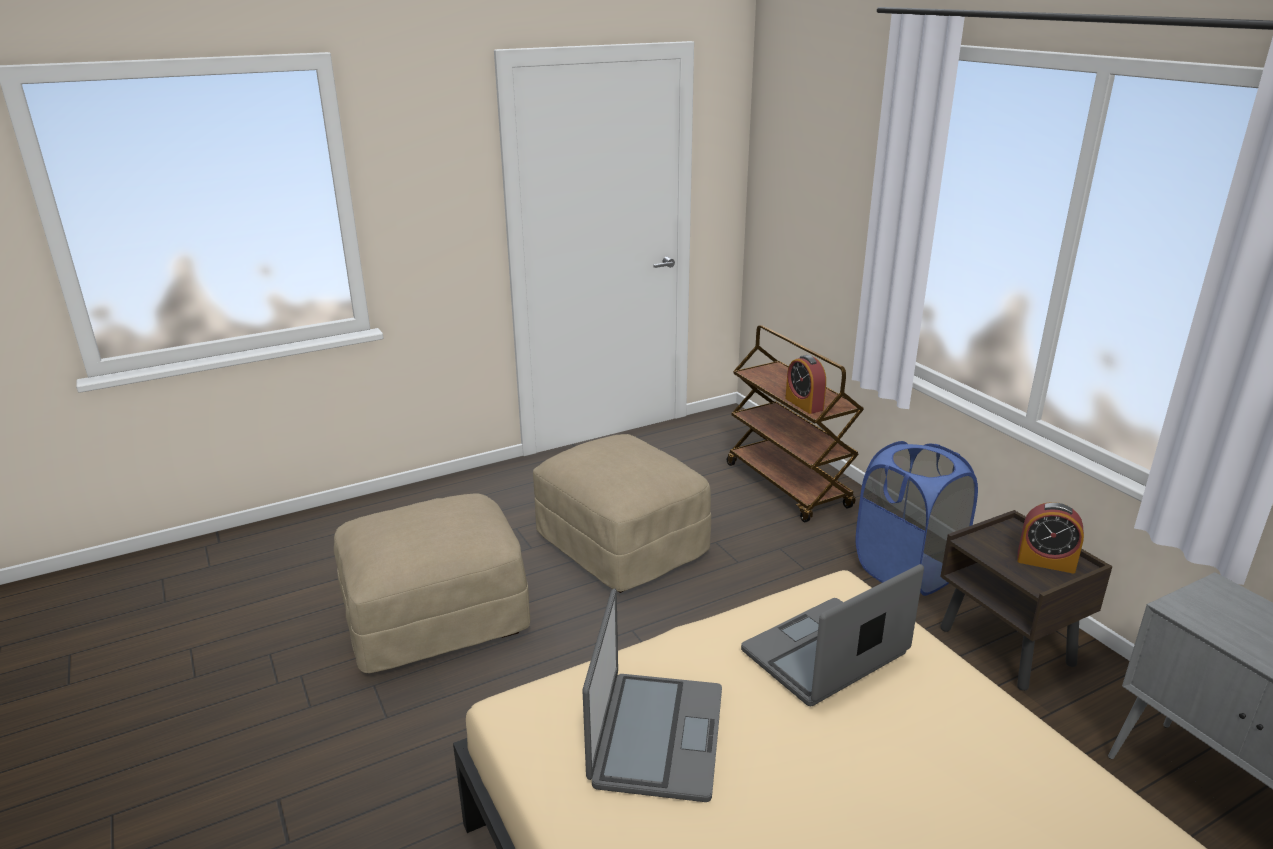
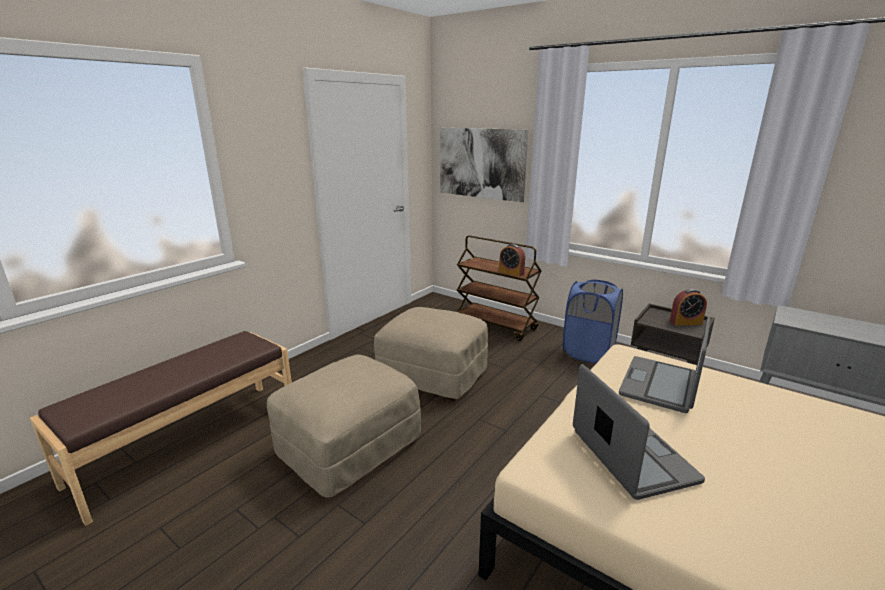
camera: 25 degrees left, 5 degrees down
(272, 559) = (189, 442): none -> brown bench
(810, 199) = (481, 163): none -> picture

